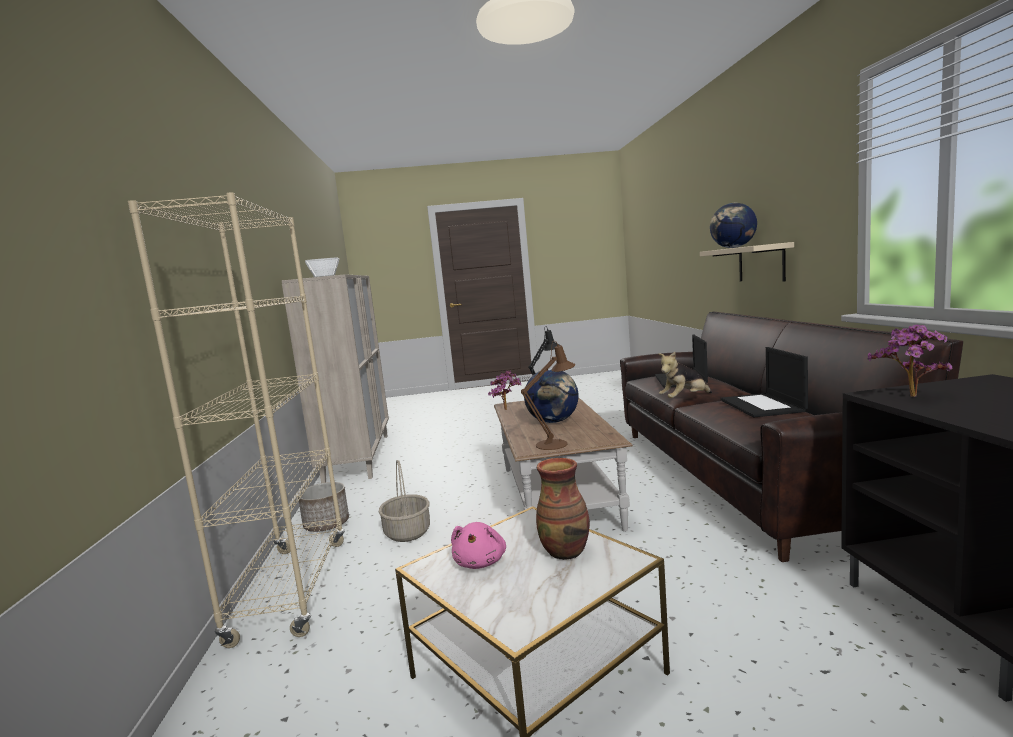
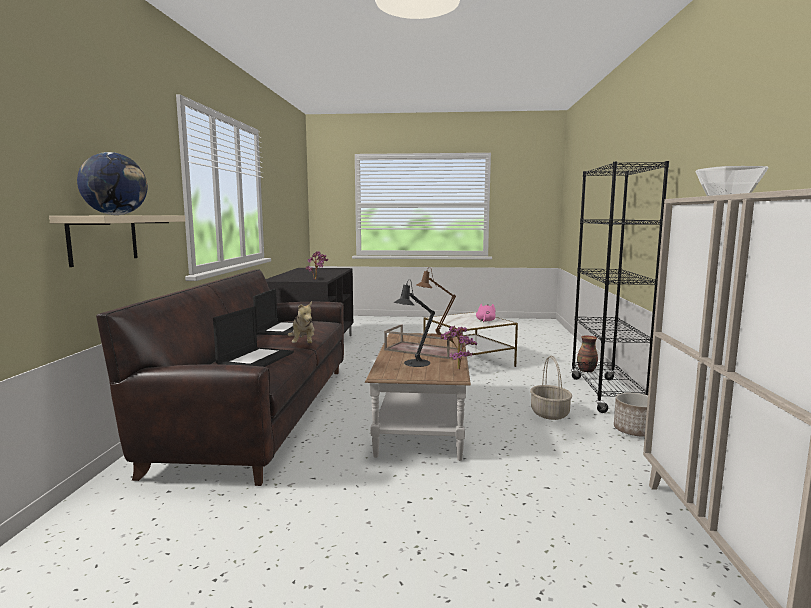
camera: 170 degrees left, 0 degrees up
(292, 589) = (606, 395): beige bookcase -> black bookcase
(553, 421) = (422, 350): globe -> brown tray
(566, 551) = (454, 320): vase -> vase (586, 370)
(684, 399) = (303, 344): plush toy -> plush toy turned 90 degrees clockwise

